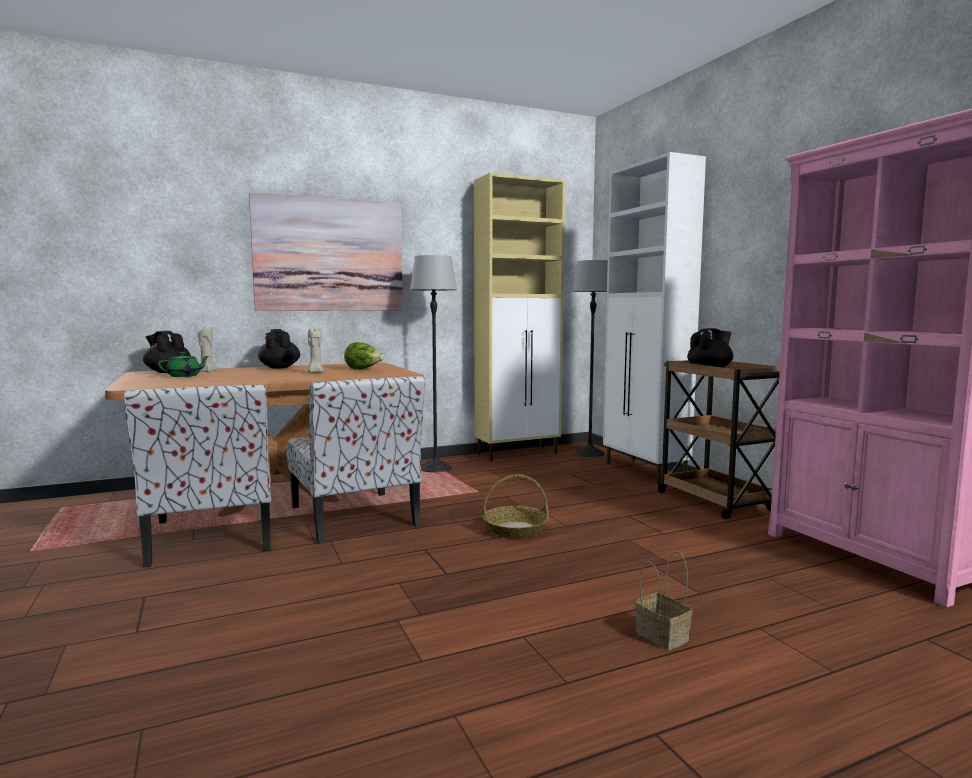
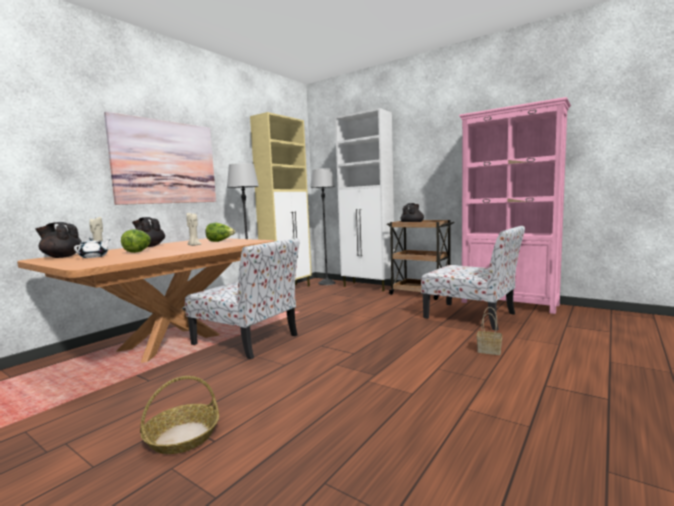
camera: 30 degrees left, 0 degrees up
(185, 376) = (94, 257): green teapot -> white teapot
(212, 537) = (162, 375): chair -> chair (472, 316)
(239, 374) = (138, 251): none -> lettuce
(515, 529) = (352, 325): basket -> basket (183, 436)

